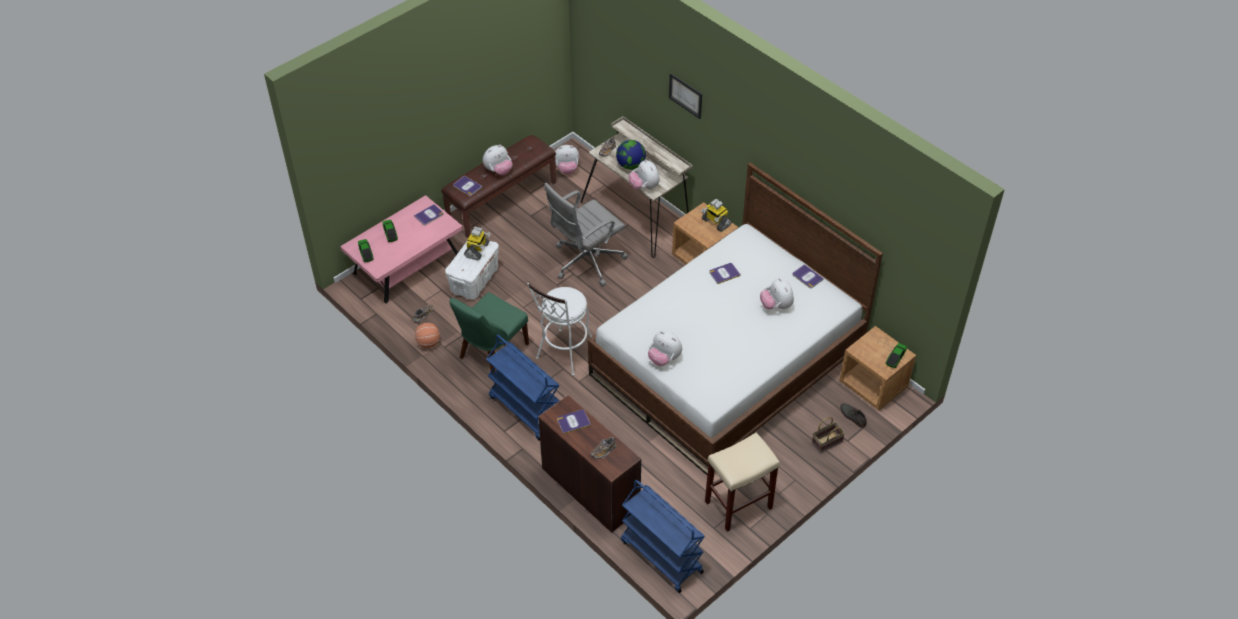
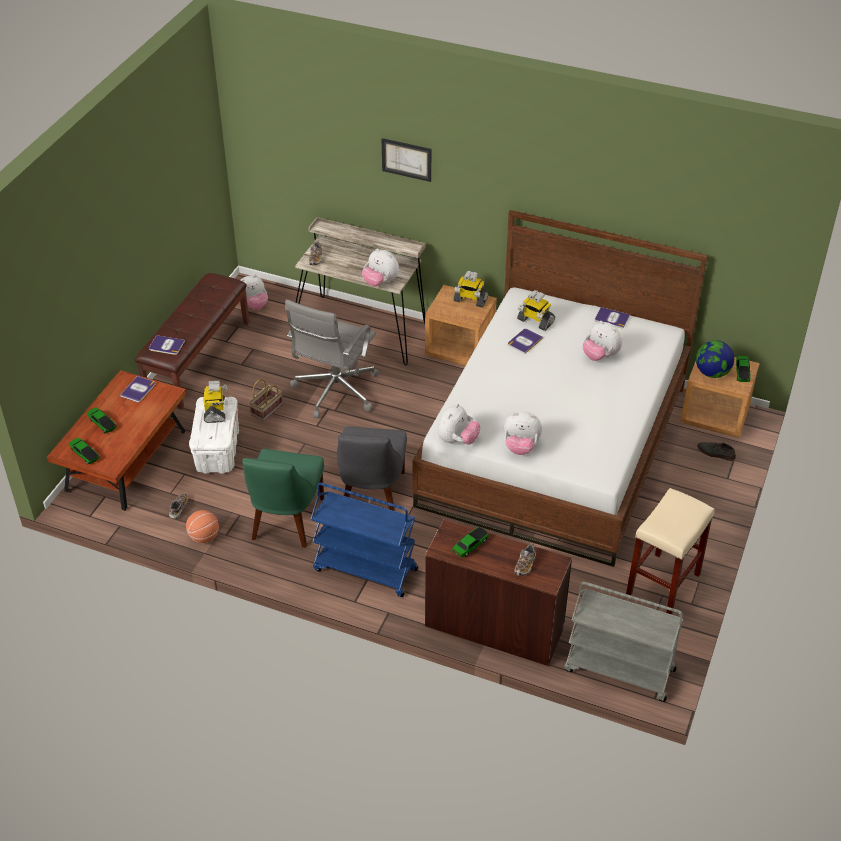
camera: 25 degrees left, 5 degrees down
(407, 266) = (126, 462): pink coffee table -> brown coffee table
(498, 171) = (193, 319): plush toy -> plush toy (457, 440)
(563, 355) = (371, 496): white stool -> grey chair
(573, 422) = (470, 546): book -> toy car
(630, 165) = (351, 266): globe -> globe (712, 373)
(661, 556) = (618, 670): blue cart -> grey cart
(744, 259) = (535, 321): none -> toy robot
(826, 443) = (709, 488): basket -> basket (266, 410)

